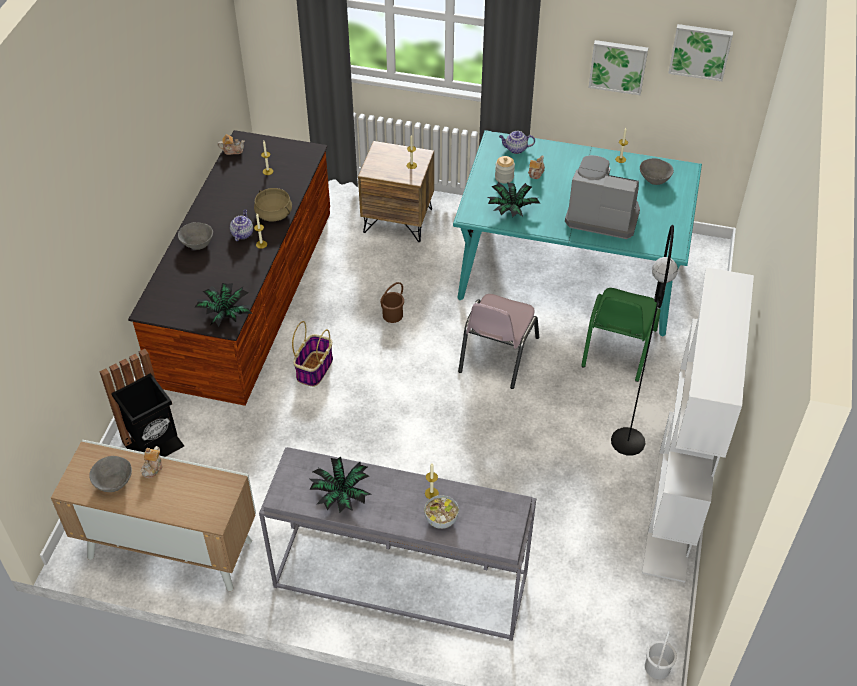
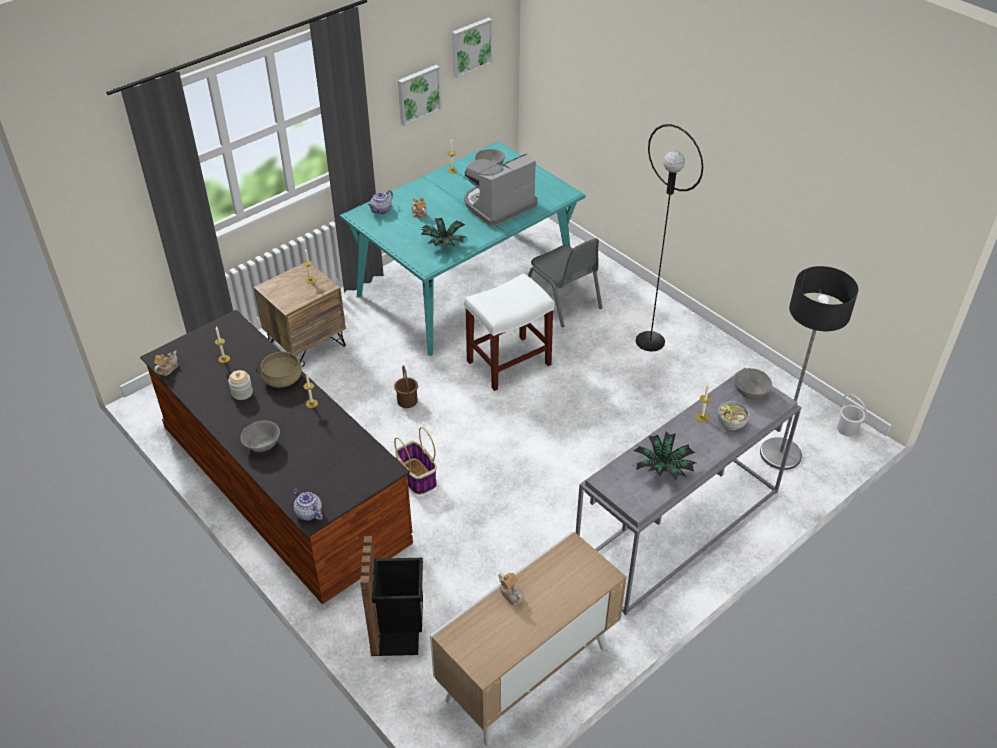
camera: 55 degrees left, 5 degrees down
(113, 483) = (505, 631): grey bowl -> grey bowl (751, 392)
(225, 313) = (372, 464): potted plant -> none
(242, 233) = (284, 410): teapot -> teapot (308, 513)
(497, 354) = (508, 363): pink chair -> white stool
(504, 177) = (405, 230): jar -> jar (242, 393)
(566, 621) = (780, 454): none -> floor lamp
(617, 348) = (562, 301): green chair -> grey chair
(672, 515) = (730, 355): white bookcase -> none

